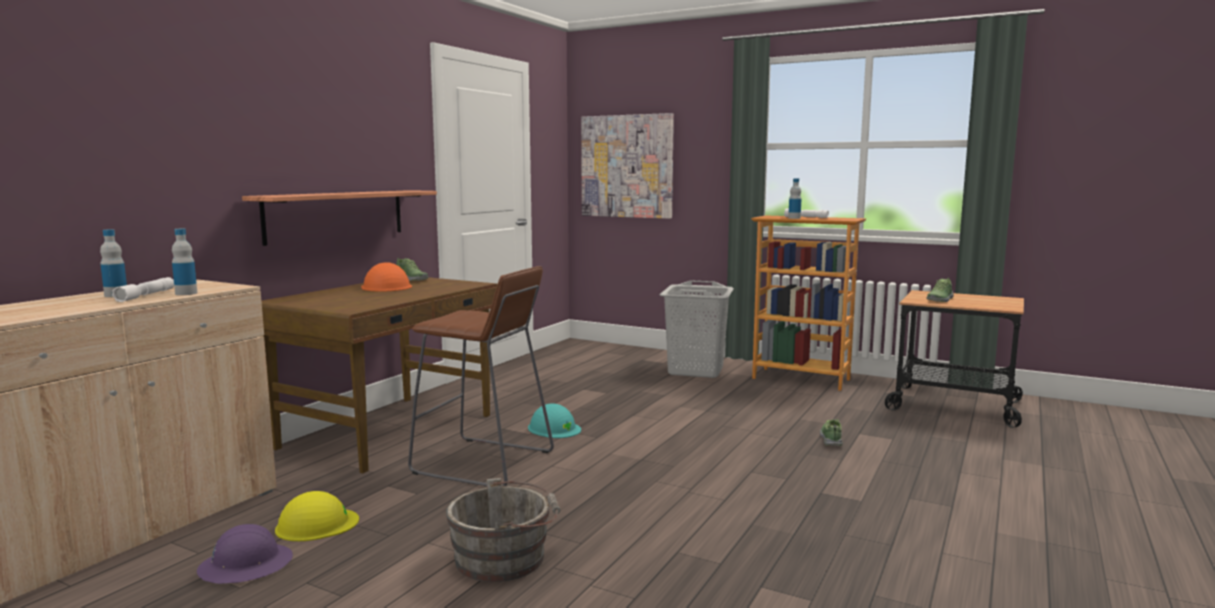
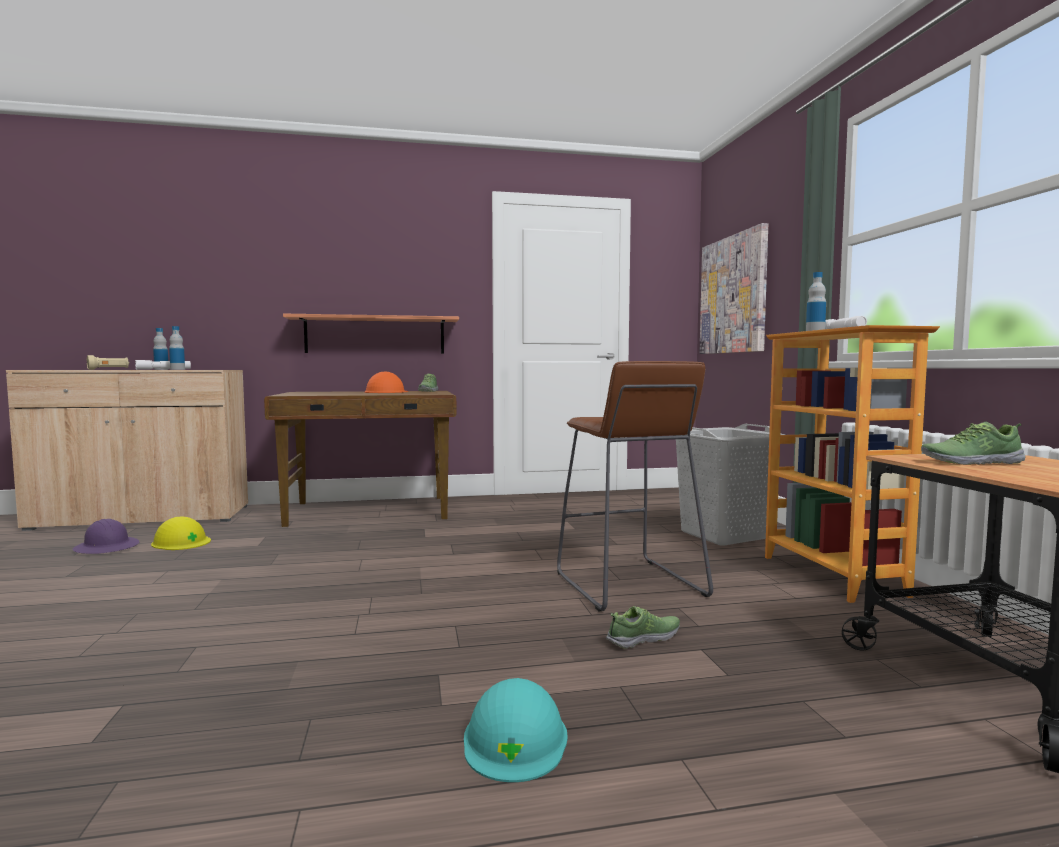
camera: 50 degrees right, 5 degrees down
(45, 307) = (108, 369): none -> beige flashlight
(483, 463) = (339, 543): brown stool -> brown stool (628, 584)
(505, 558) = (148, 596): grey bucket -> none
(554, 428) = (450, 539): turquoise hard hat -> turquoise hard hat (515, 739)

